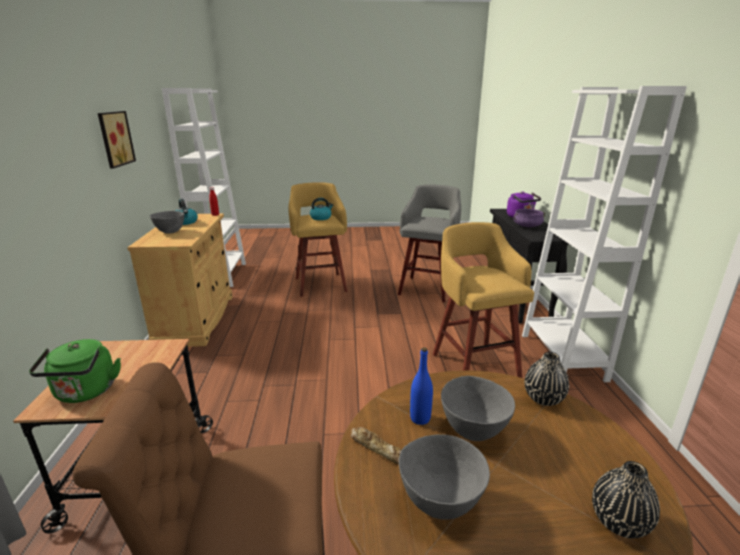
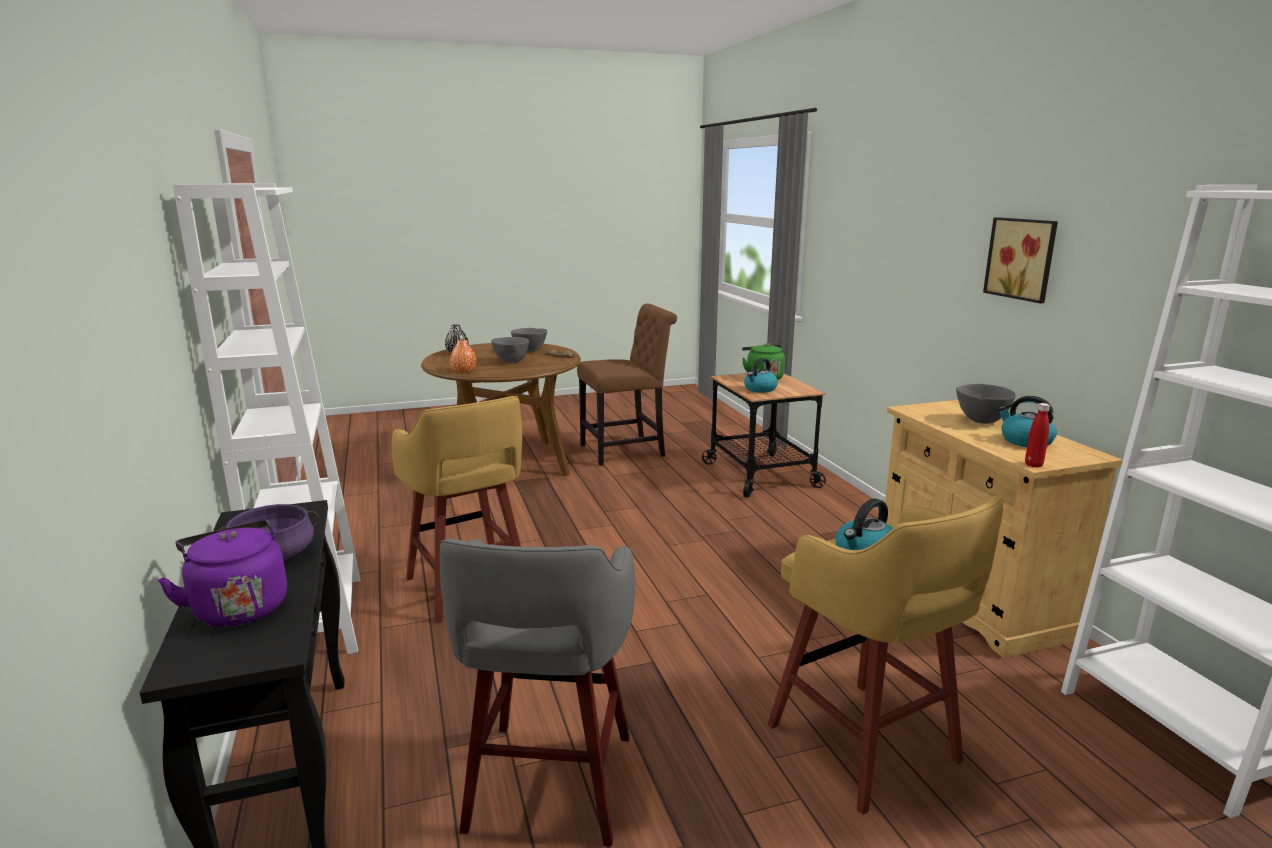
camera: 165 degrees right, 5 degrees down
(143, 360) = (760, 389): none -> kettle
(420, 418) = (540, 362): blue bottle -> none
(543, 398) = (464, 371): black vase -> orange vase

